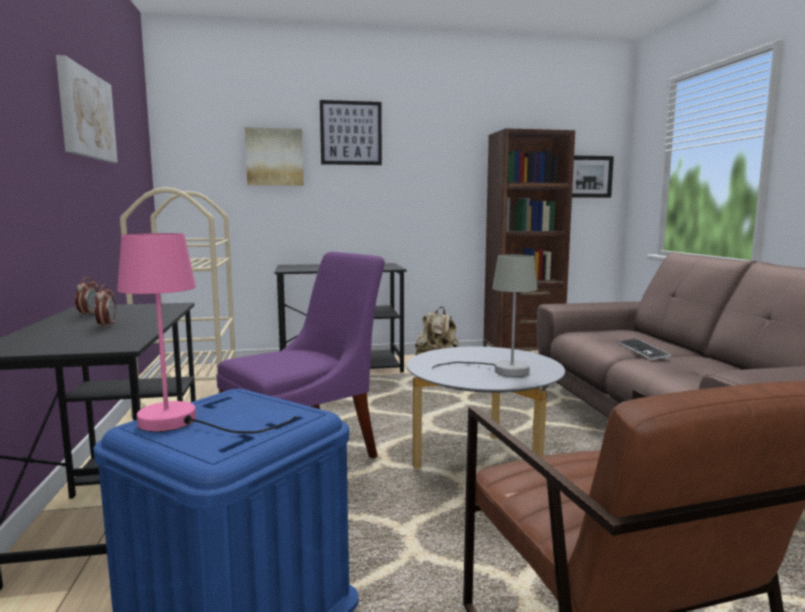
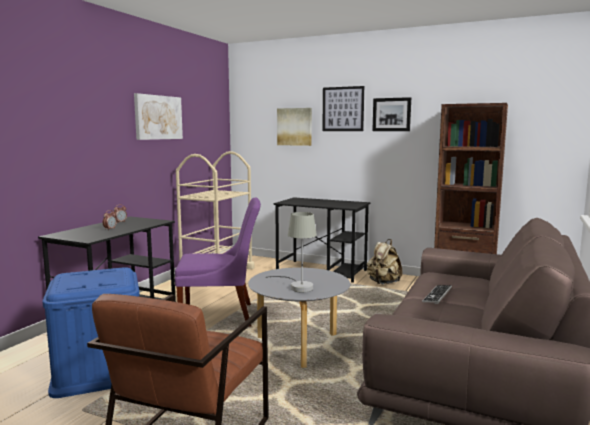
camera: 35 degrees right, 0 degrees up
(183, 422) = (79, 276): pink table lamp -> none
(589, 176) = (546, 139): picture -> picture (391, 114)

